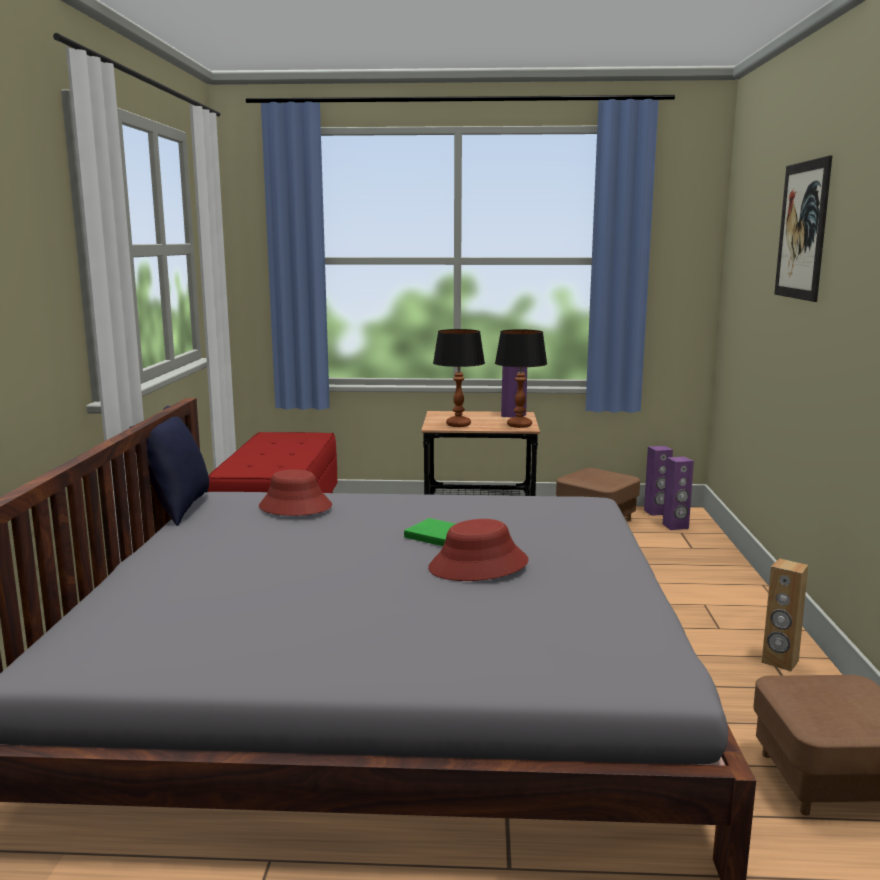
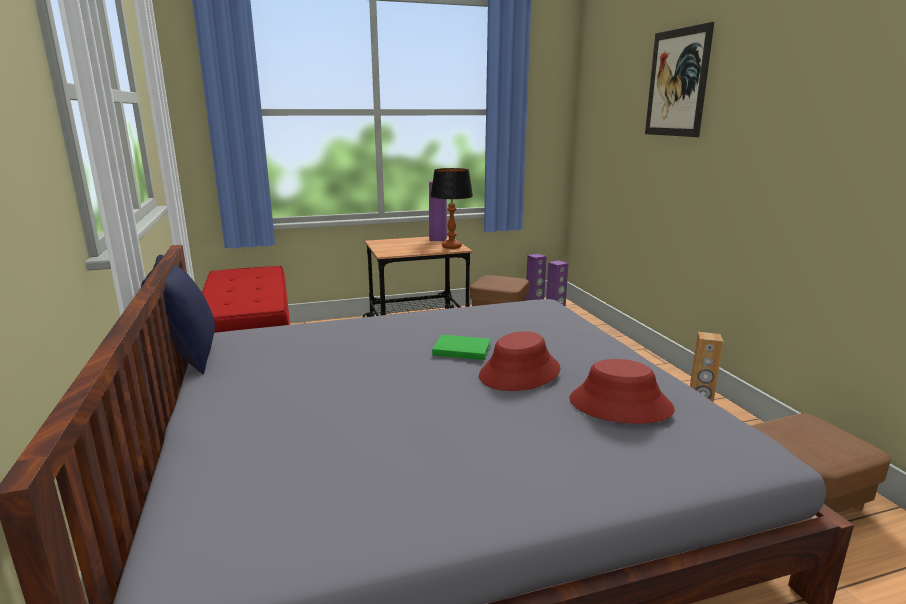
camera: 20 degrees left, 5 degrees up
(295, 507) = (308, 339): red hat -> red hat (620, 405)
(458, 425) = (403, 250): table lamp -> none

